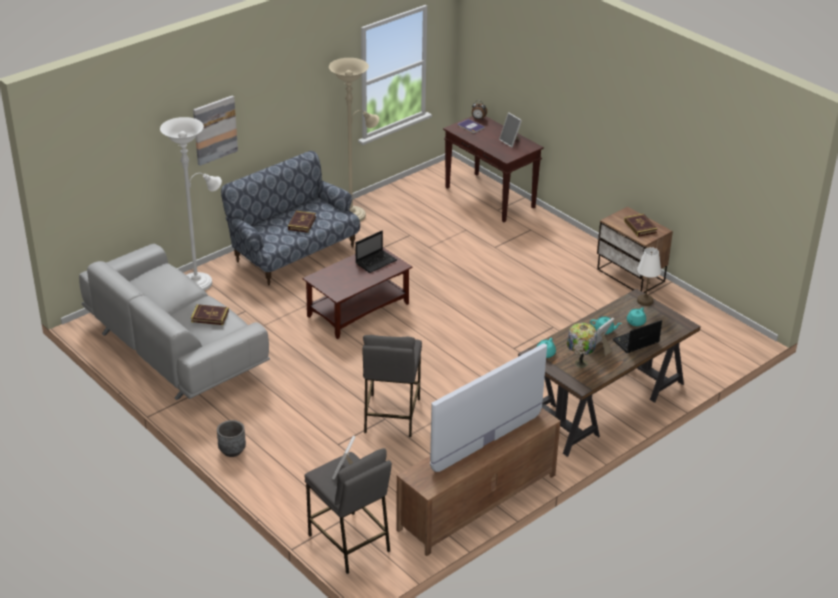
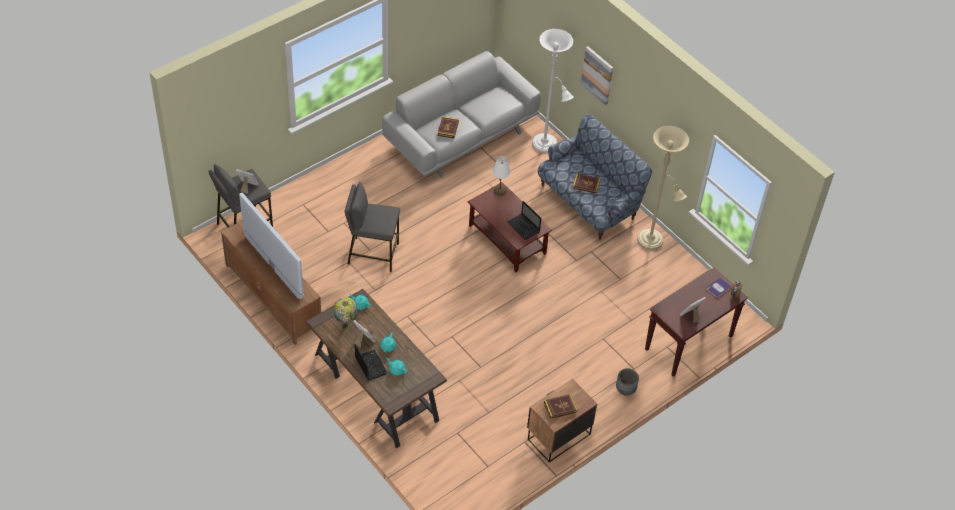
camera: 90 degrees right, 15 degrees up
(232, 450) = (343, 167): grey planter -> grey planter (625, 389)
(644, 301) = (427, 381): white table lamp -> white table lamp (499, 190)

